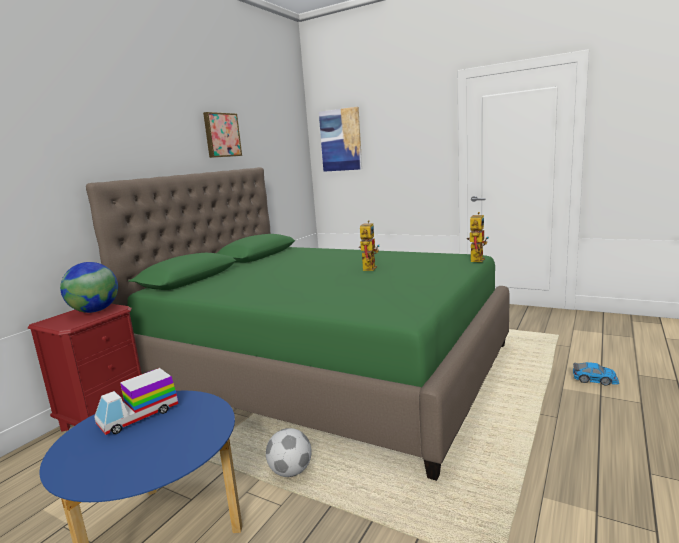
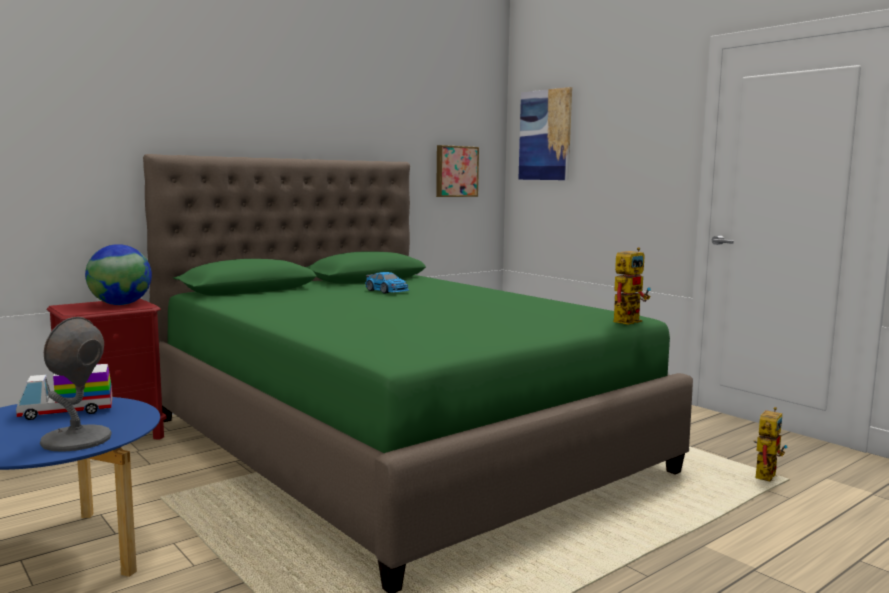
camera: 20 degrees right, 5 degrees down
(186, 441) = (76, 440): none -> grey table lamp
(221, 135) = (352, 113): picture -> picture (455, 171)
(291, 471) = (239, 537): football -> none
(368, 267) = (467, 308): toy robot -> toy robot (765, 475)
(595, 379) = (773, 548): toy car -> toy car (387, 291)

